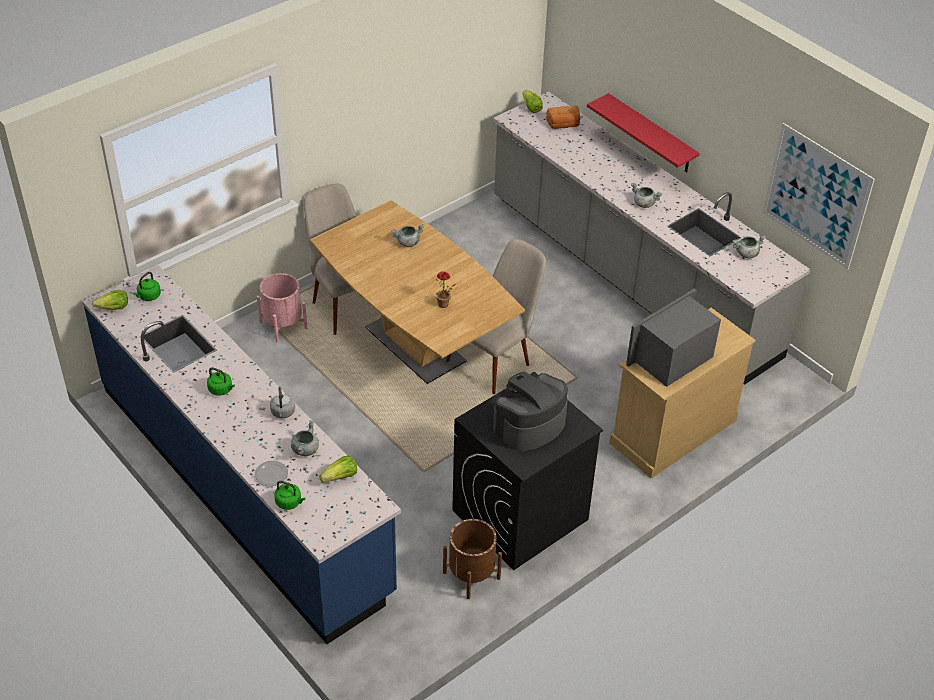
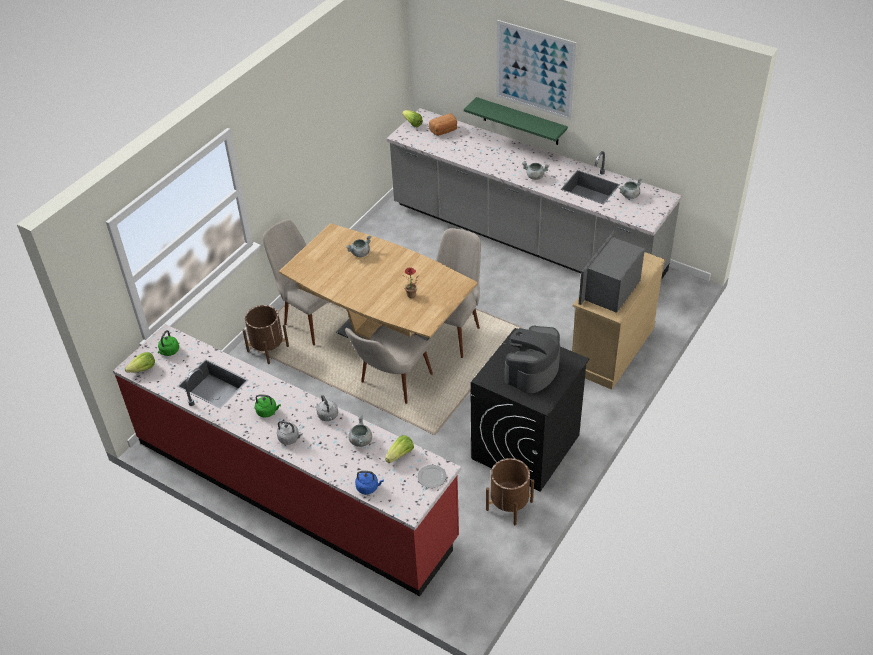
camera: 15 degrees left, 0 degrees up
(231, 425) = (290, 438): none -> grey kettle
(243, 487) = (293, 489): blue counter -> red counter
(271, 475) = (342, 469): plate -> plate (431, 477)
(283, 325) = (268, 349): pink planter -> brown planter
(290, 502) = (368, 487): green kettle -> blue kettle
(398, 403) = (390, 385): none -> beige chair
(651, 134) = (520, 121): red shelf -> green shelf
(816, 196) = (678, 136): picture -> picture (535, 70)

